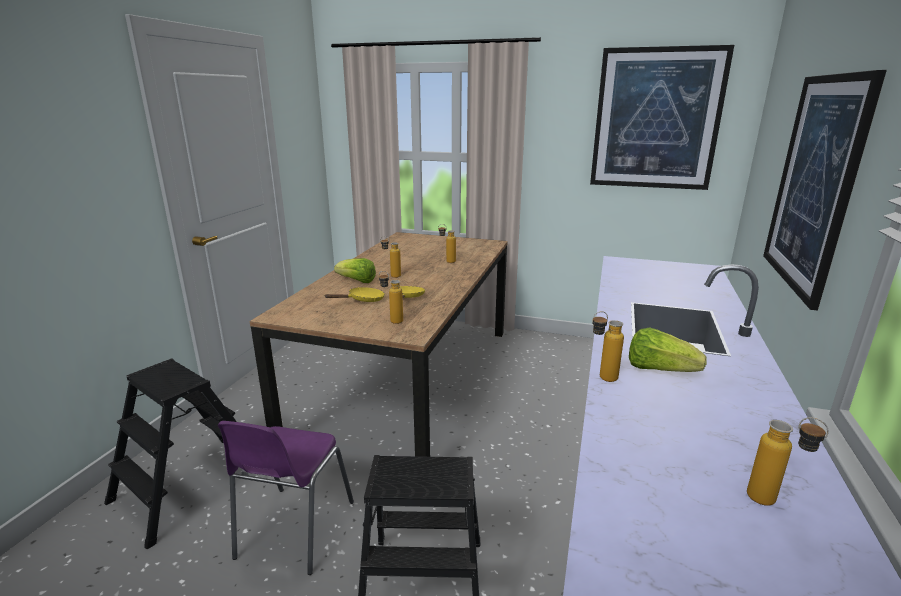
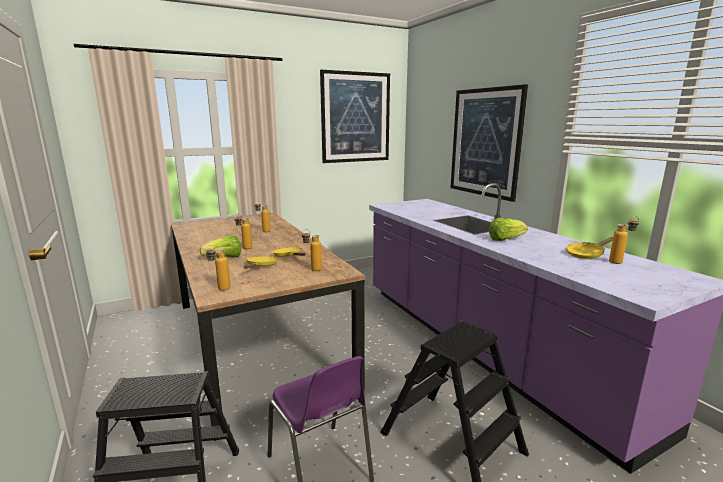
camera: 45 degrees left, 5 degrees down
(601, 378) = (497, 249): bottle -> bottle (220, 290)
(740, 456) = (587, 254): none -> yellow frying pan

